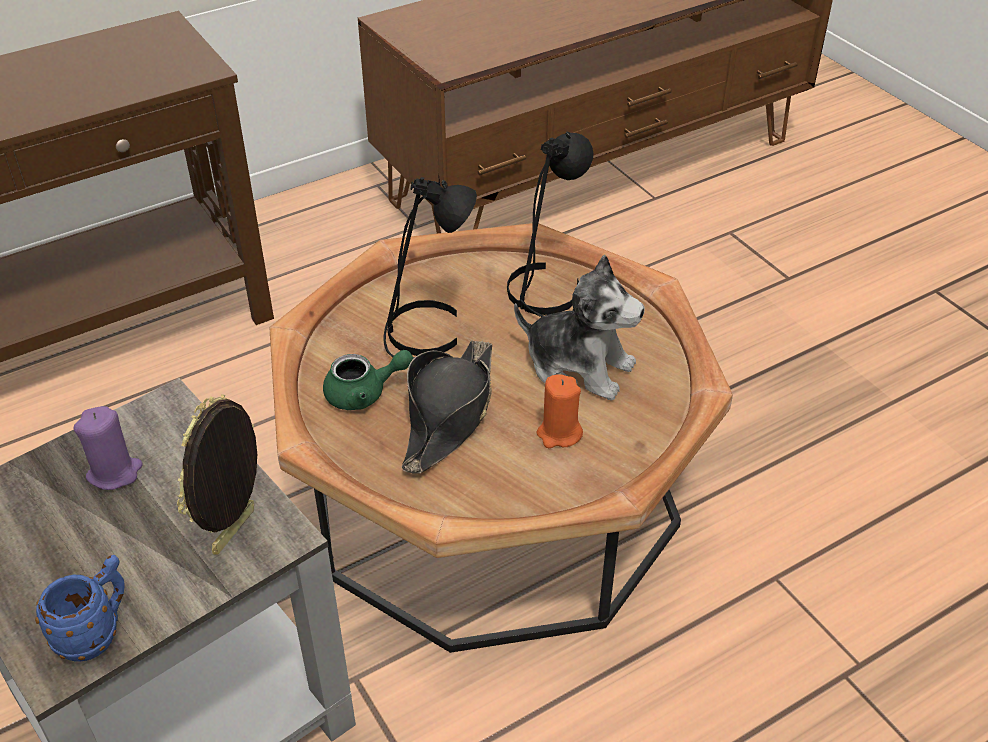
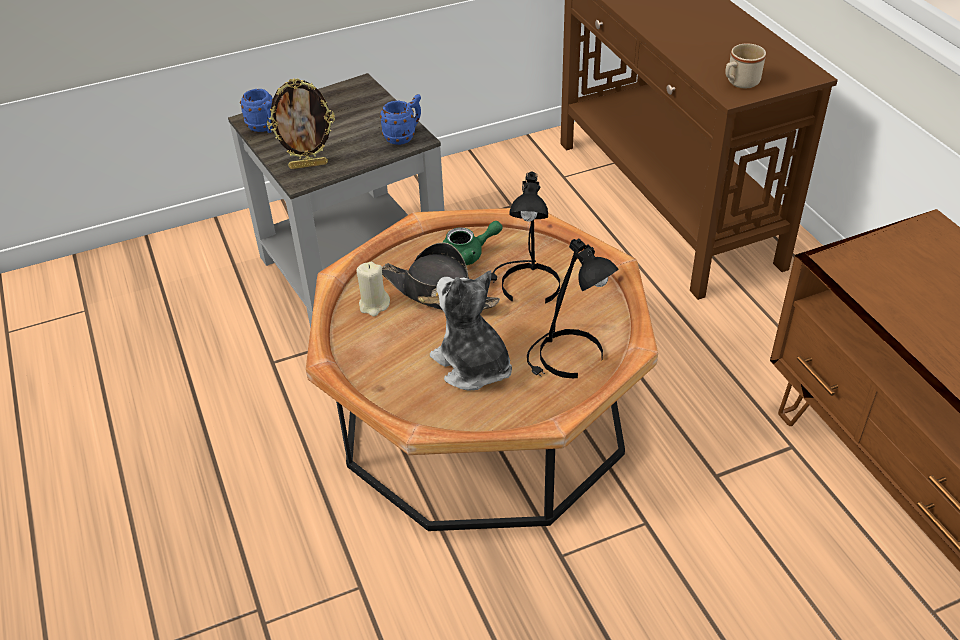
camera: 100 degrees right, 0 degrees up
(115, 472) = (368, 125): purple candle -> none
(159, 421) = (404, 136): none -> blue mug
(176, 65) = (739, 83): none -> beige mug
(236, 532) = (308, 165): picture frame -> picture frame turned 135 degrees clockwise
(364, 393) = (468, 255): green teapot -> green teapot turned 105 degrees counterclockwise
(483, 477) = (374, 305): none -> beige candle
(559, 433) = (403, 346): orange candle -> none
(579, 367) = (472, 366): plush toy -> plush toy turned 105 degrees clockwise

